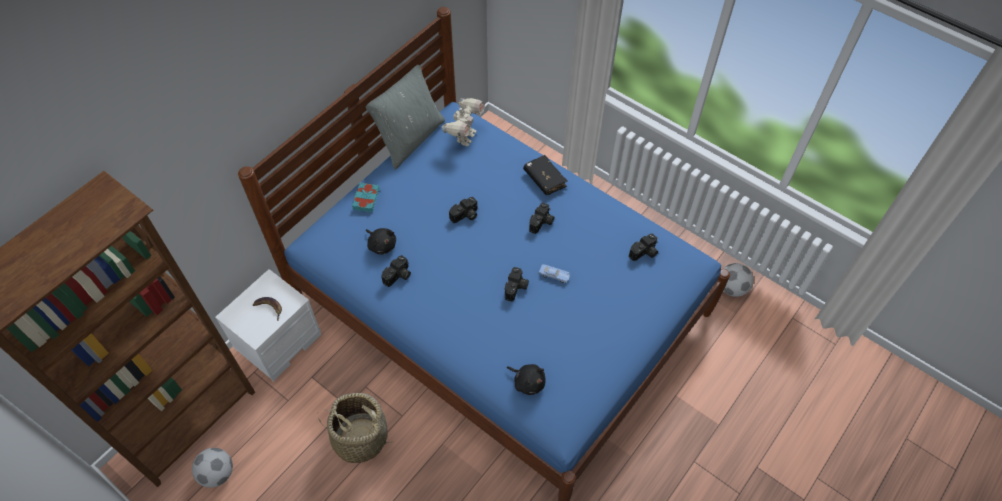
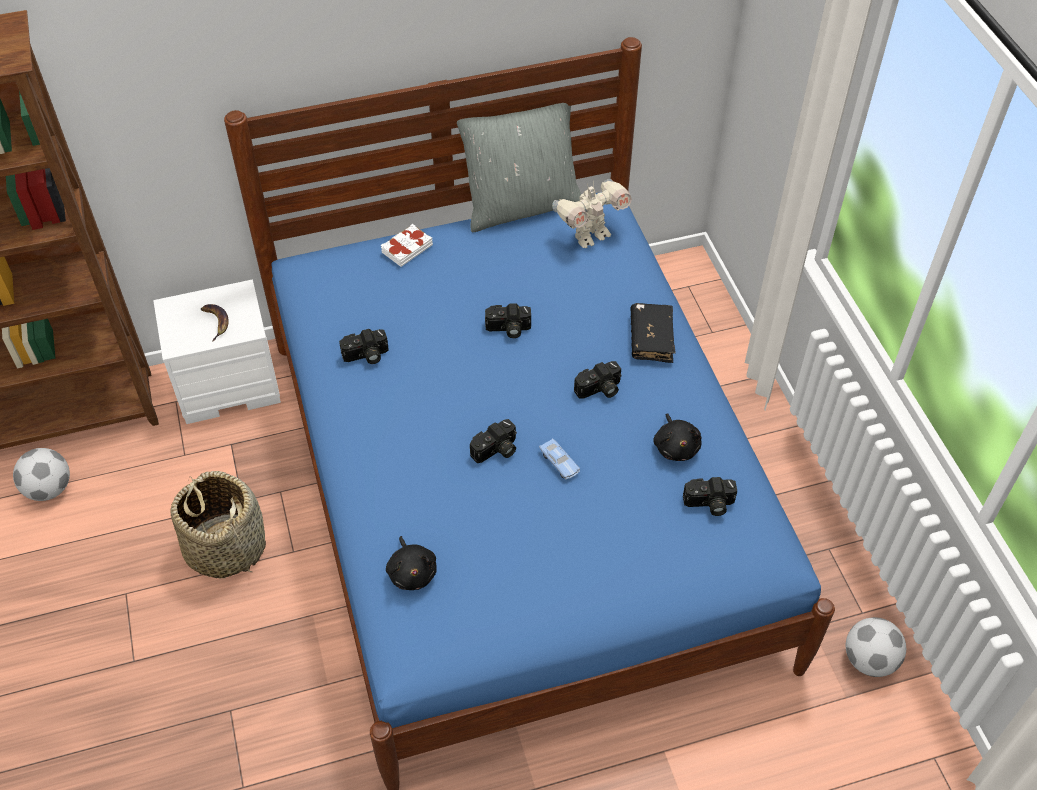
camera: 35 degrees right, 5 degrees down
(366, 199) = (406, 248): turquoise book -> white book
(381, 245) = (379, 309): black plush toy -> black plush toy (676, 446)

